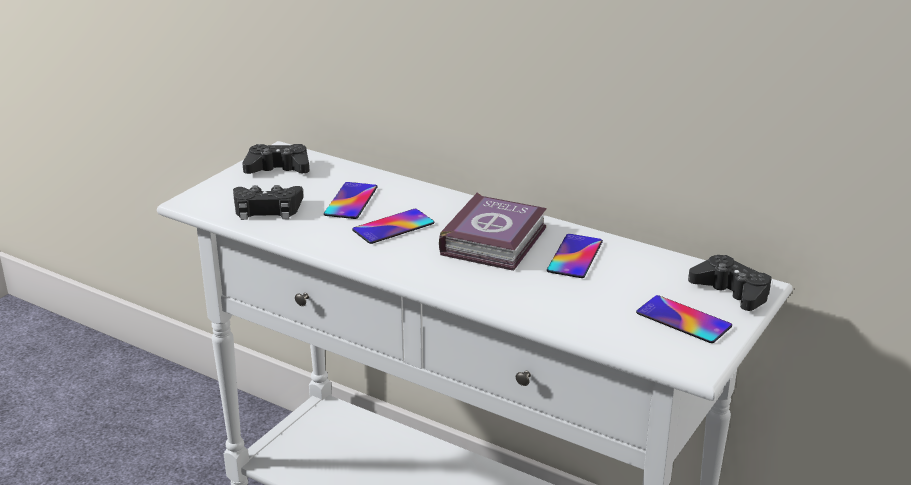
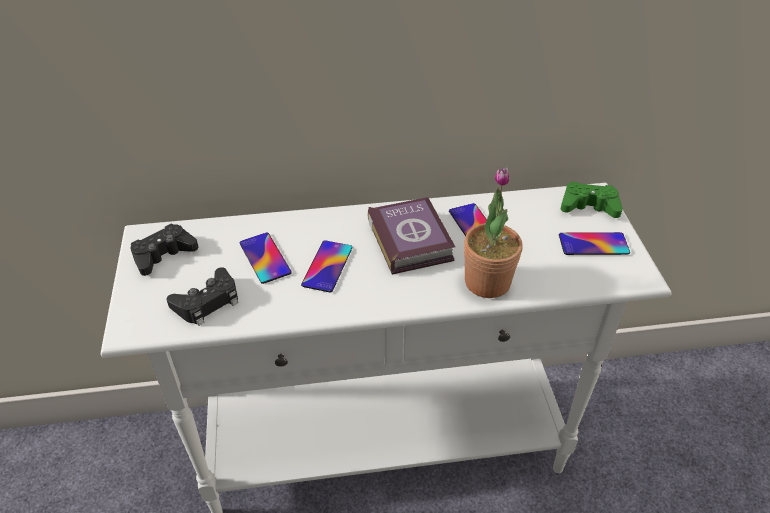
camera: 40 degrees left, 15 degrees up
(521, 297) = (487, 282): none -> potted plant
(731, 291) = (589, 206): black game controller -> green game controller

